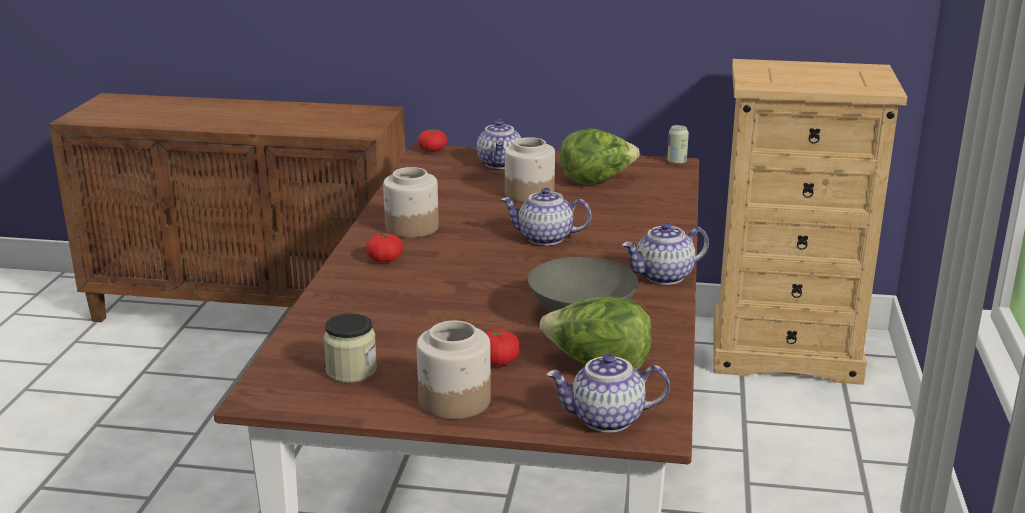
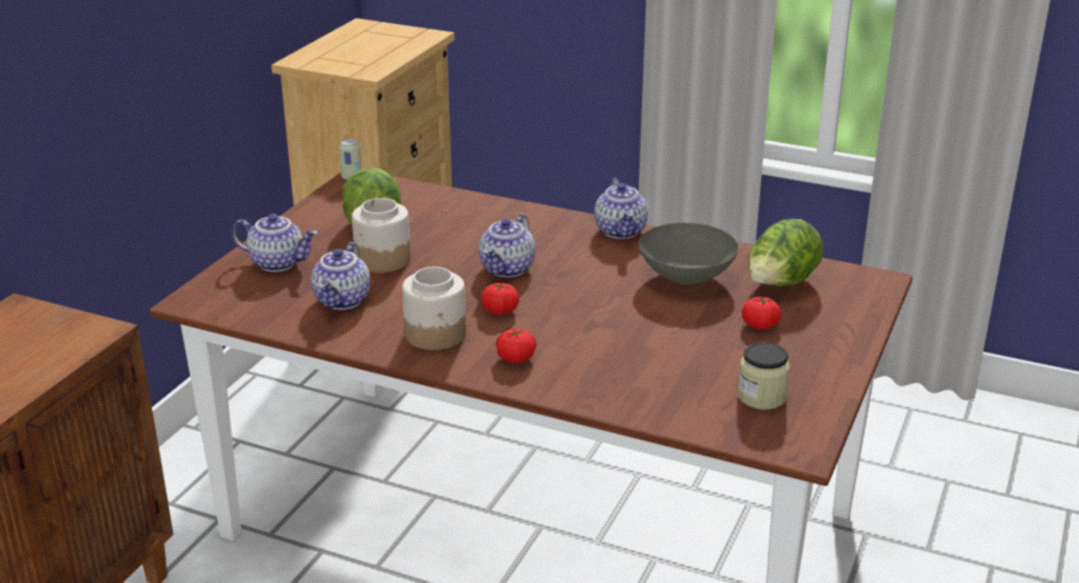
camera: 75 degrees left, 5 degrees up
(432, 150) = (192, 297): tomato -> tomato (500, 310)
(454, 401) = (826, 352): jar -> none
(606, 420) = (864, 295): teapot -> teapot (343, 301)

